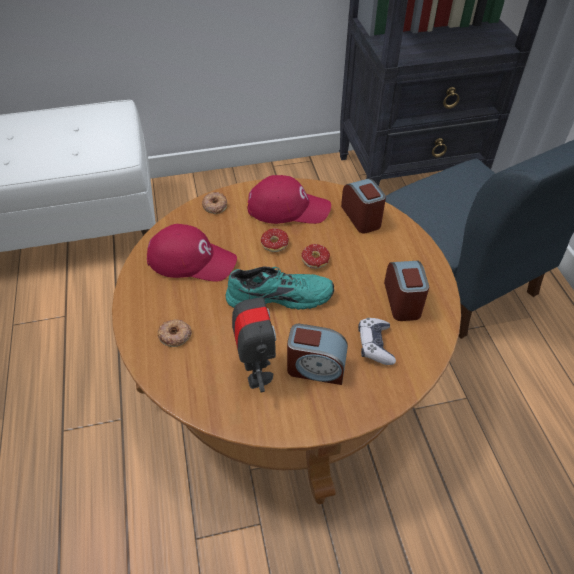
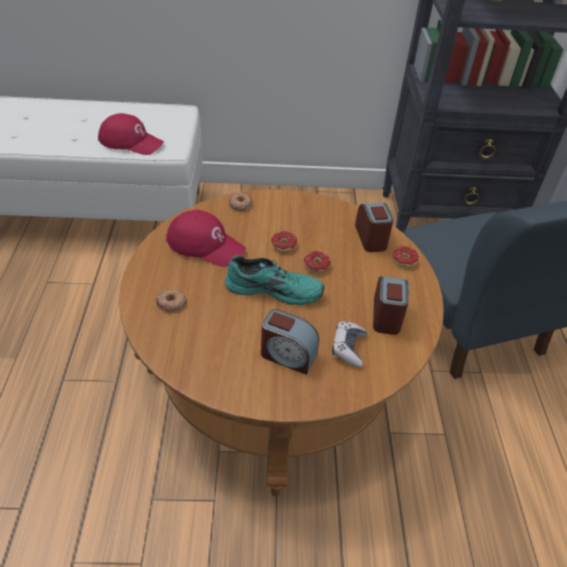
camera: 10 degrees right, 5 degrees down
(256, 371) = (233, 347): toy robot -> none
(288, 207) = (306, 218): red cap -> red cap (131, 141)
(397, 237) = (399, 261): none -> donut

